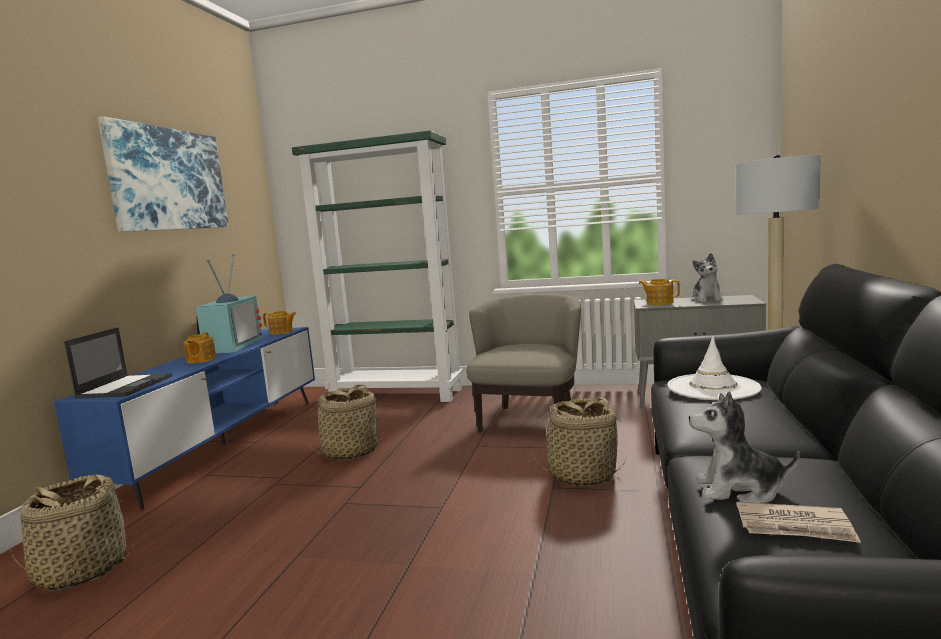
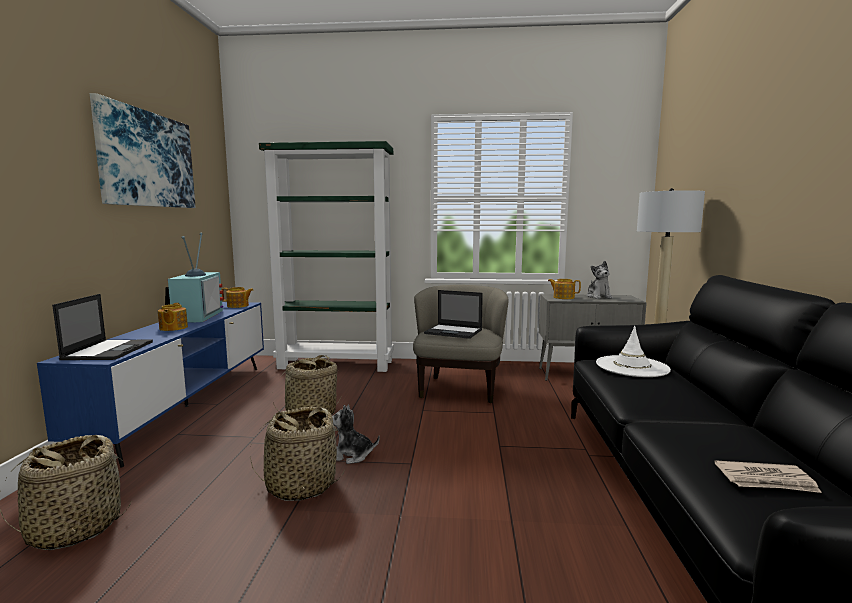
camera: 10 degrees left, 0 degrees up
(516, 352) = (454, 332): none -> laptop
(581, 475) = (519, 435): basket -> basket (301, 485)
(739, 490) = (704, 451): plush toy -> plush toy (351, 455)

